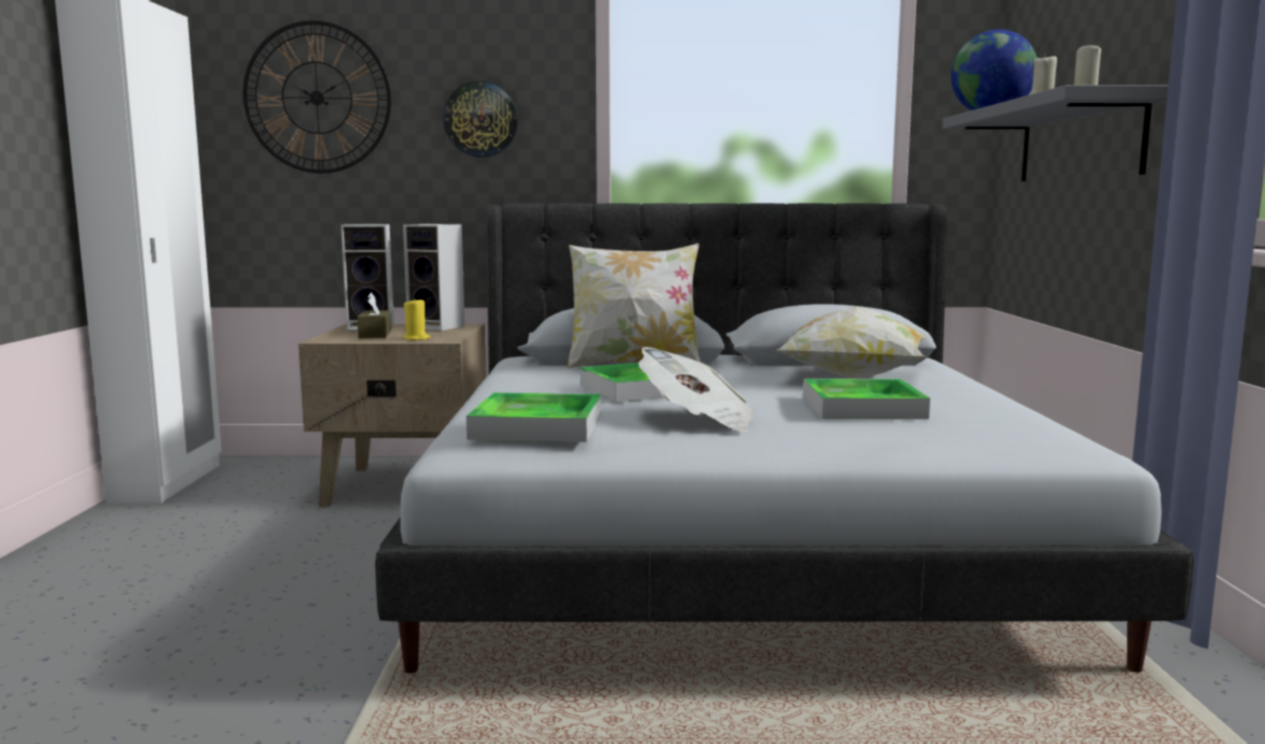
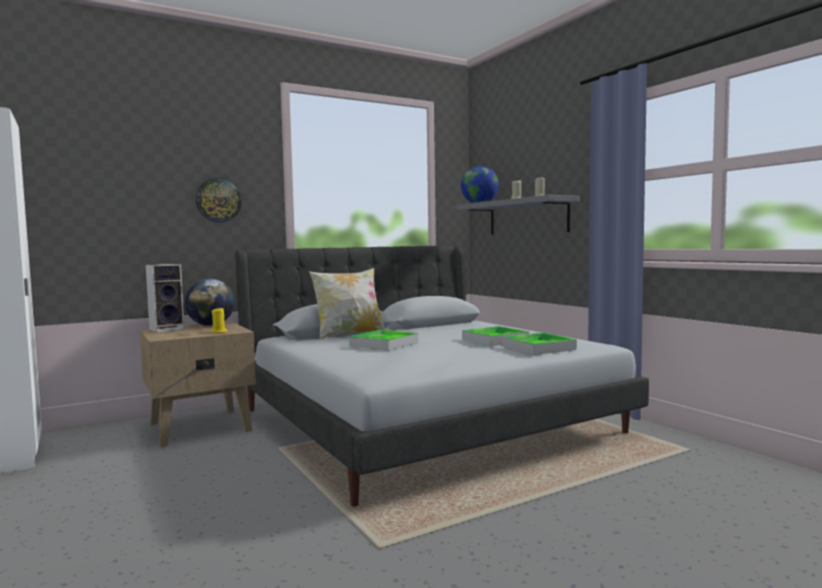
camera: 30 degrees left, 5 degrees down
(317, 98) = (108, 184): wall clock -> none
(375, 334) = (184, 332): brown tissue box -> none
(438, 327) = (211, 325): speaker -> globe
(537, 426) = (389, 363): tray -> tray (538, 348)
(698, 421) = (445, 353): newspaper -> none
(852, 378) = (460, 329): pillow -> none

